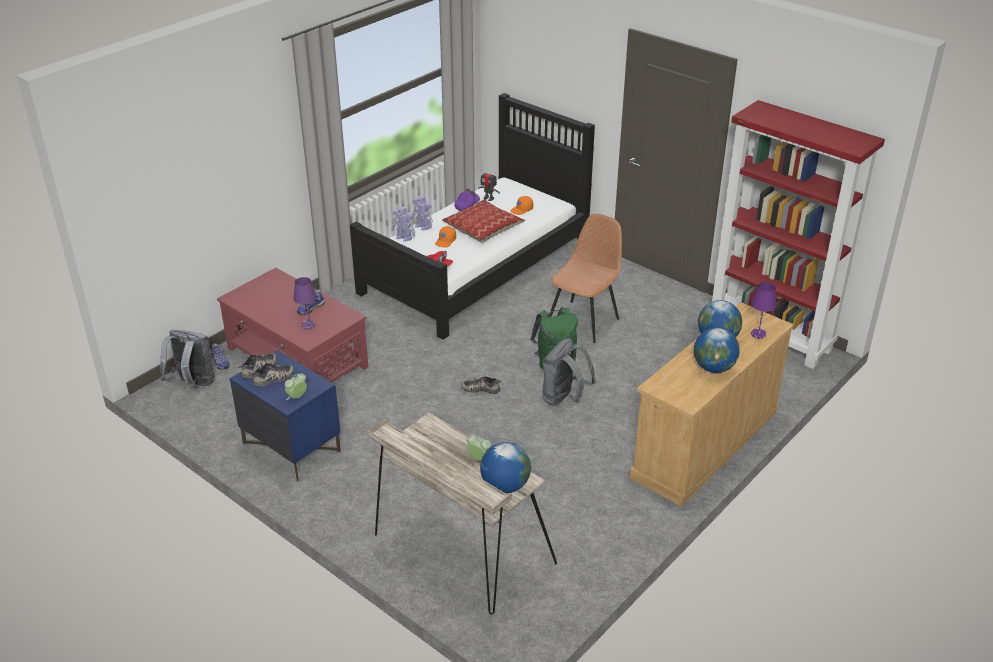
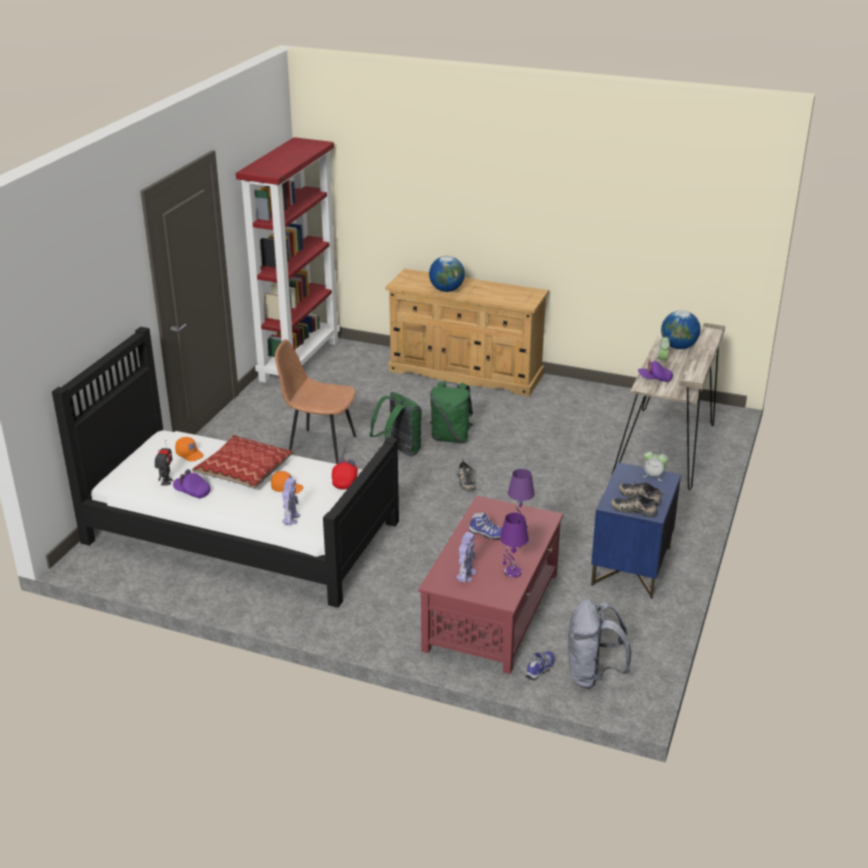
camera: 110 degrees left, 5 degrees down
(423, 226) = (258, 512): toy robot -> toy robot (466, 574)
(440, 437) = (654, 379): none -> purple cap
(564, 398) = (451, 438): grey backpack -> green backpack
(714, 368) = (485, 288): globe -> none
(758, 334) = (427, 278): purple table lamp -> purple table lamp (512, 572)

